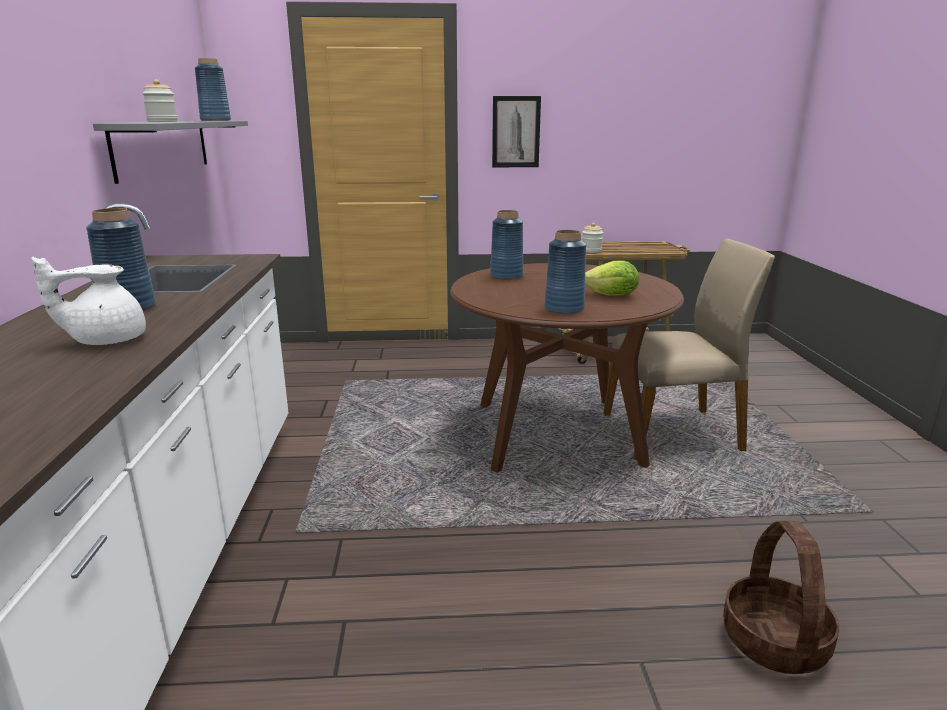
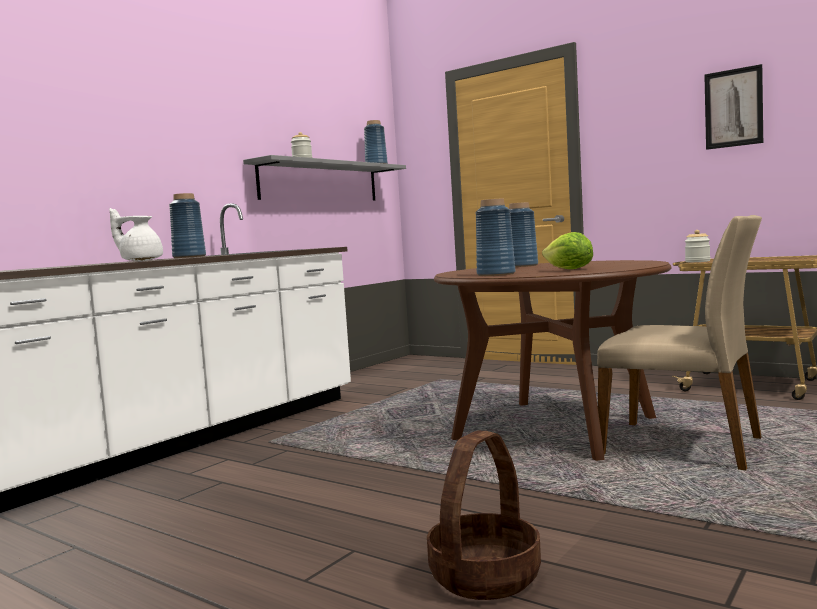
camera: 40 degrees right, 15 degrees down
(516, 132) = (636, 148): picture -> picture (733, 108)

